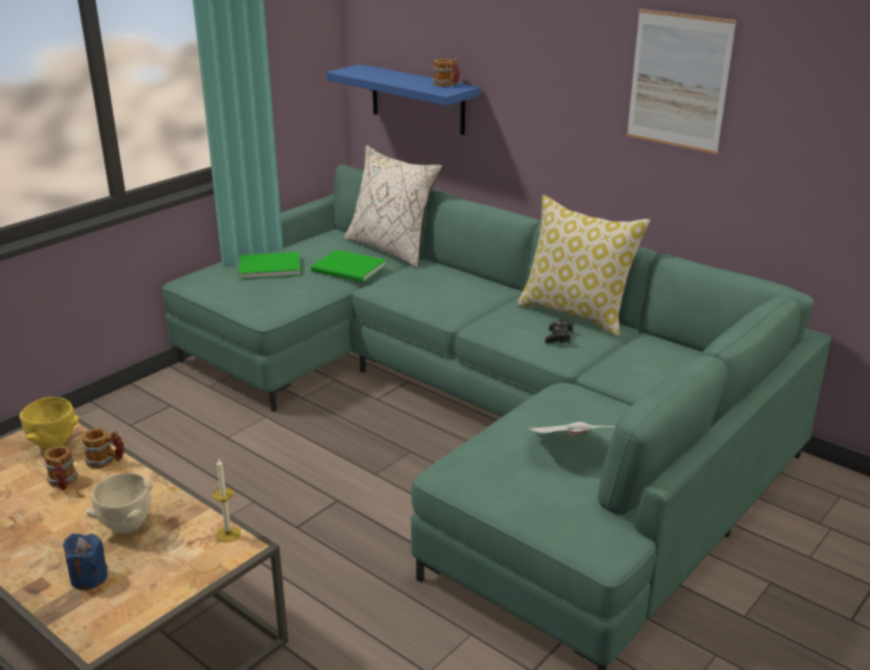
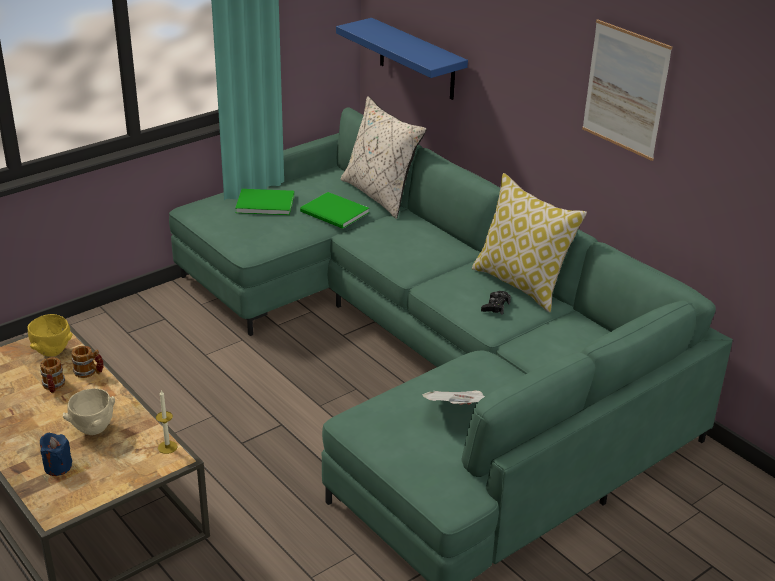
camera: 10 degrees right, 5 degrees up
(446, 85) = (437, 54): mug -> none

